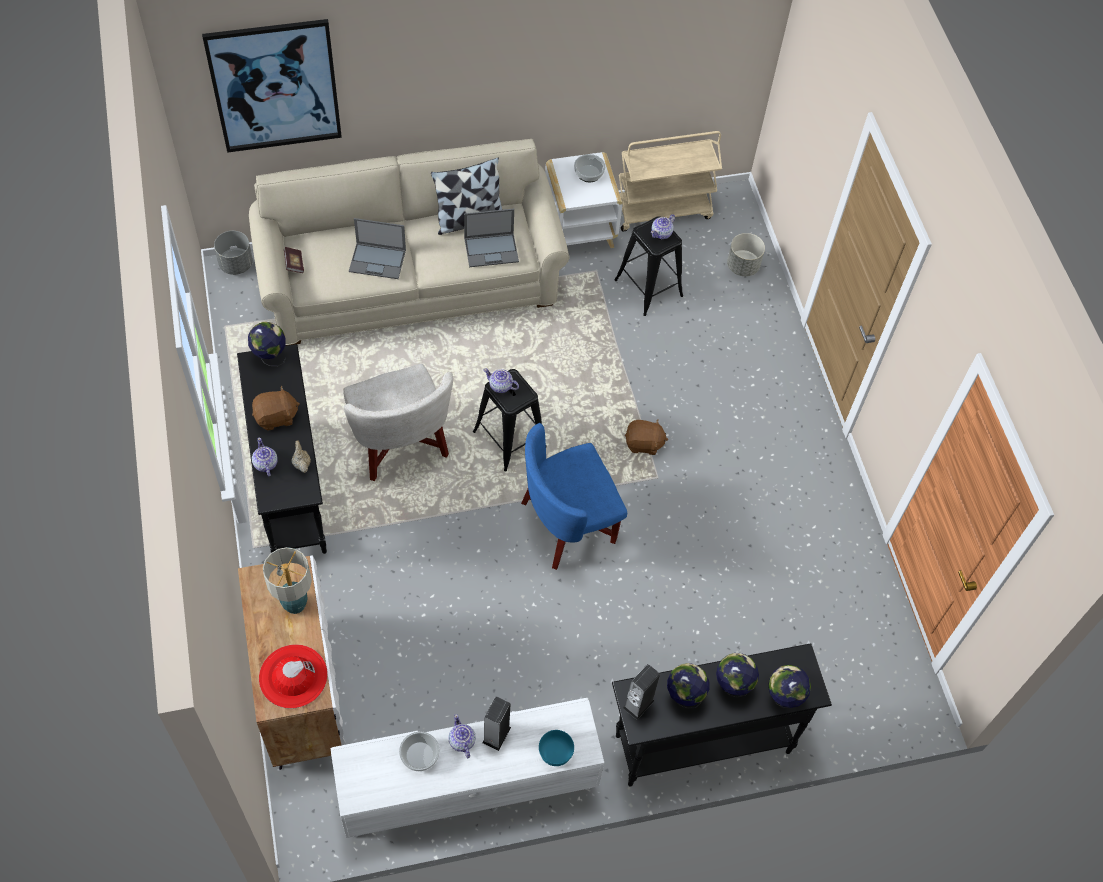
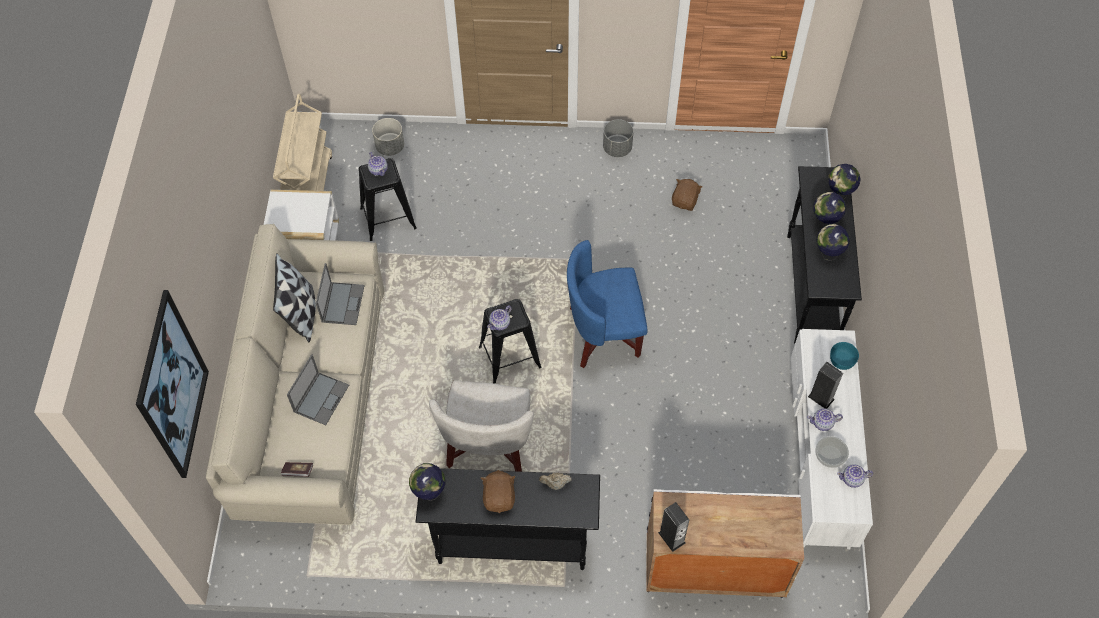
camera: 70 degrees left, 0 degrees up
(236, 264) = (233, 554): grey planter -> grey planter (617, 148)
(265, 464) = (548, 514): teapot -> teapot (852, 479)
(293, 676) = (767, 522): red hat -> none
(294, 604) = (699, 511): table lamp -> none
(399, 443) = (488, 444): white armchair -> white armchair turned 105 degrees clockwise
(567, 523) = (603, 333): blue armchair -> blue armchair turned 90 degrees clockwise
(589, 173) = (291, 206): bowl -> none
(638, 704) = (829, 284): speaker -> speaker (671, 537)
(644, 444) = (543, 261): brown plush toy -> brown plush toy (685, 201)

